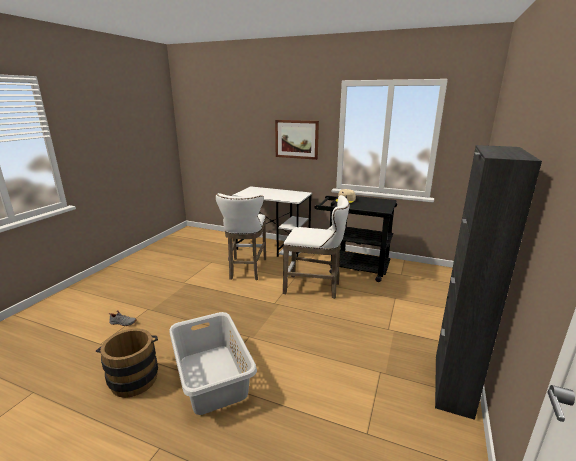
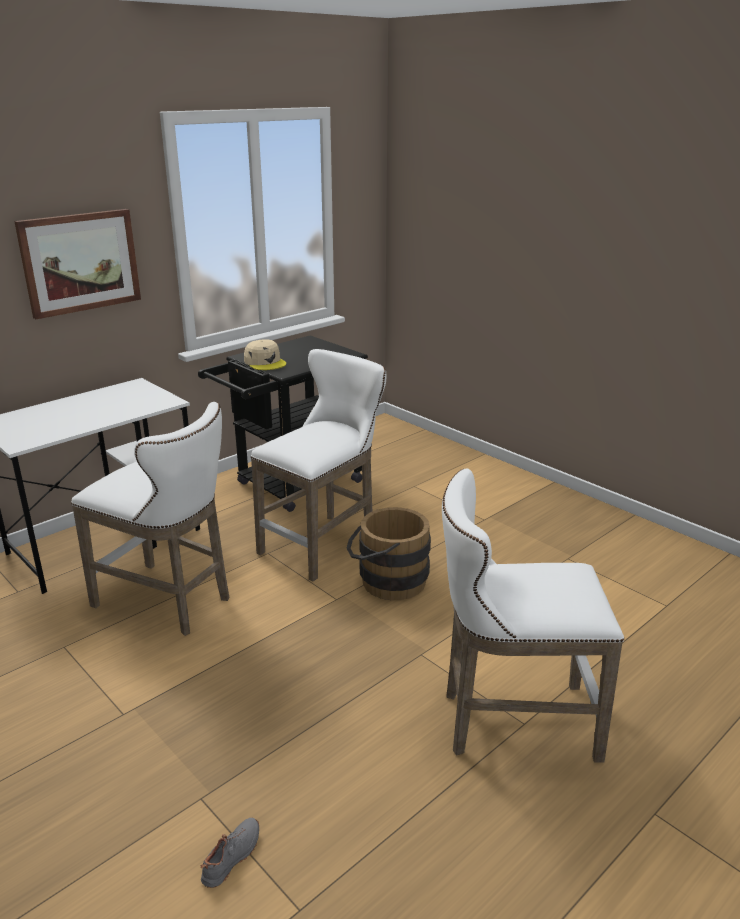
camera: 65 degrees left, 5 degrees up
(134, 377) = (462, 841): brown bucket -> brown bucket (387, 581)
(213, 376) = (510, 721): grey laundry basket -> white stool
(453, 385) = (608, 520): black cabinet -> none

